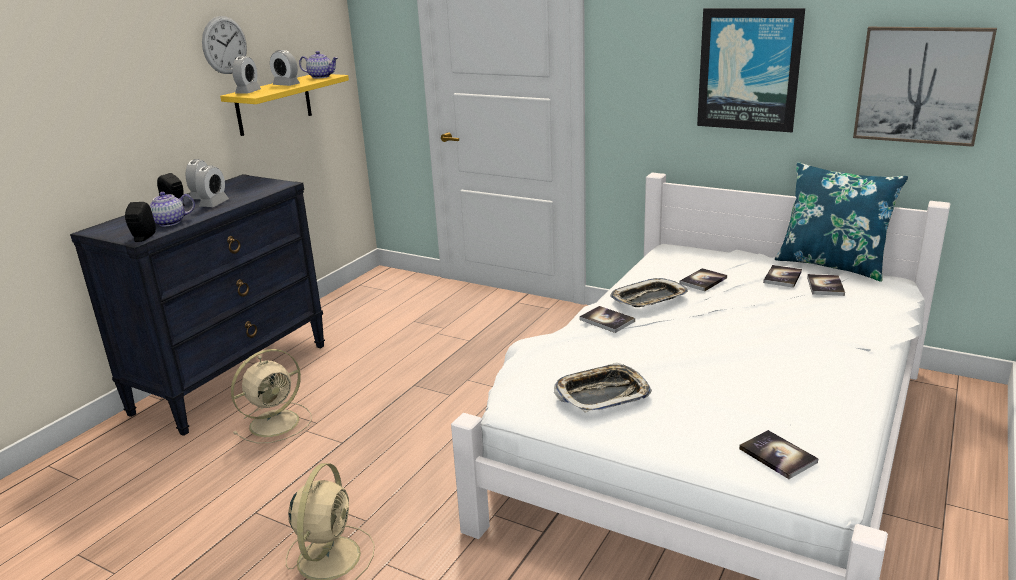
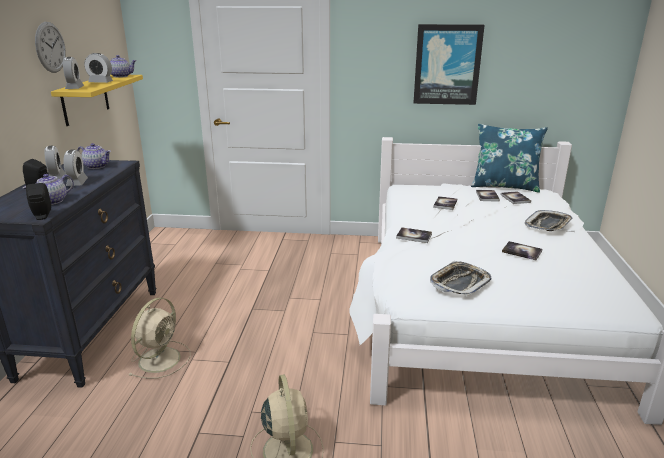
camera: 25 degrees left, 0 degrees up
(254, 186) = (97, 166): none -> teapot
(649, 299) = (424, 219): tray -> tray (548, 225)
(777, 455) = (593, 299): book -> book (521, 251)
(921, 85) = (551, 72): picture -> none

